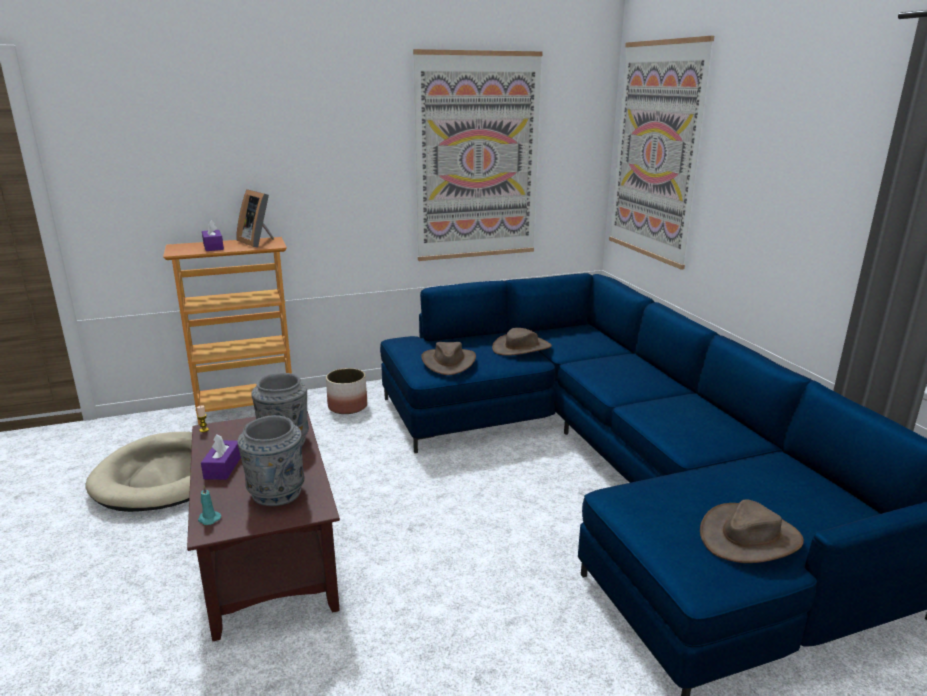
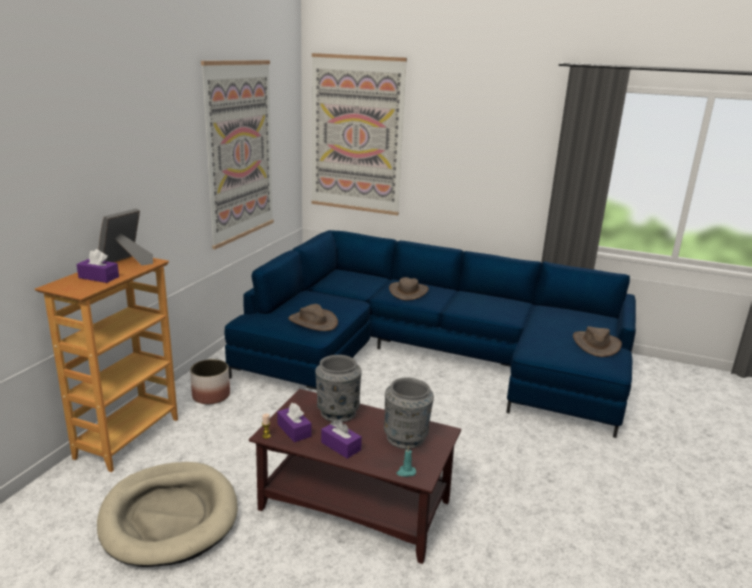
camera: 50 degrees left, 0 degrees up
(227, 436) = (294, 430): none -> purple tissue box
(258, 242) = (127, 262): picture frame -> picture frame turned 120 degrees clockwise
(522, 348) = (334, 297): brown hat -> brown hat (408, 292)

